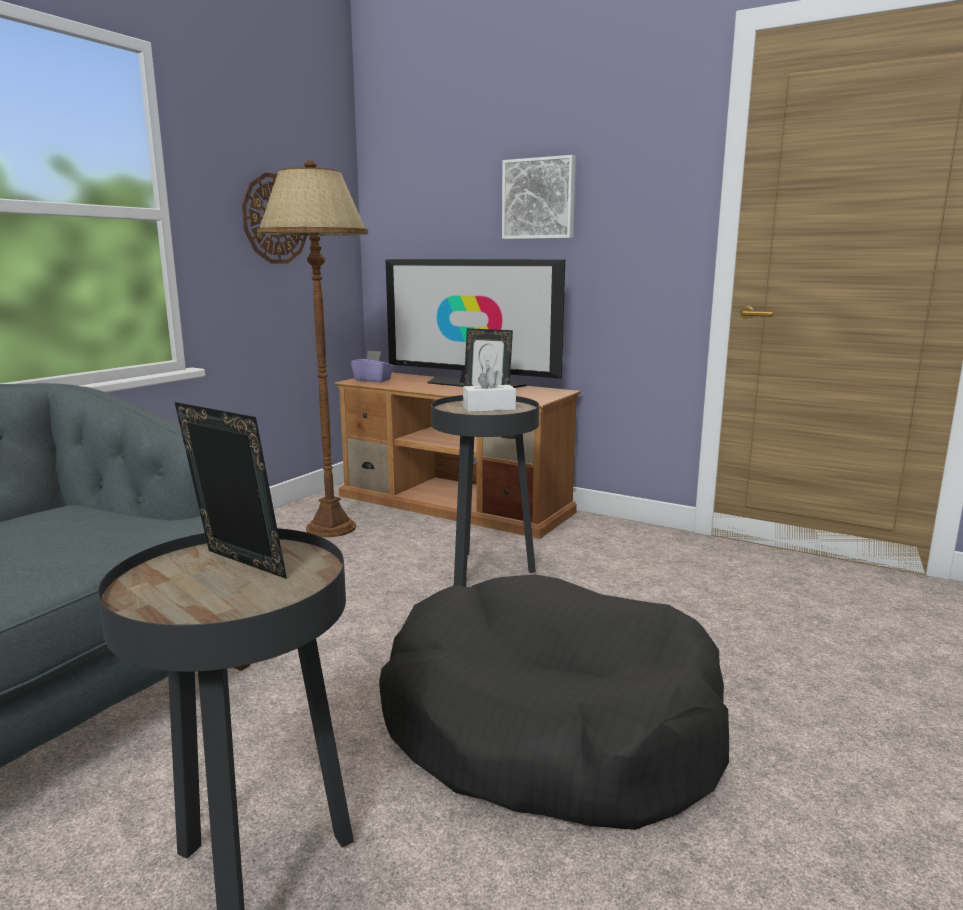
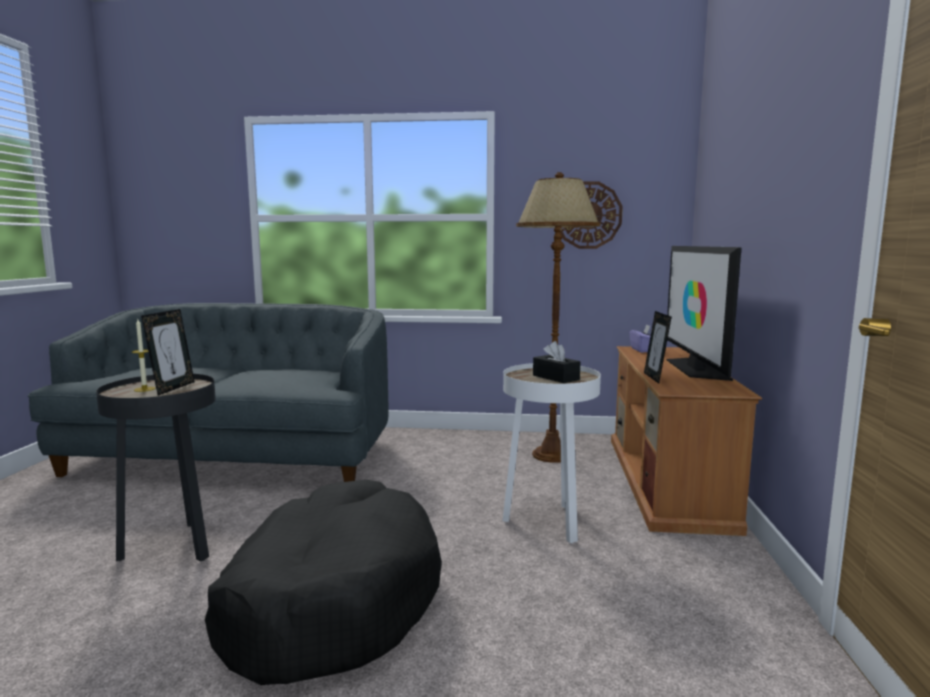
camera: 65 degrees right, 5 degrees down
(203, 591) = (144, 389): none -> candle
(484, 572) = (547, 523): black side table -> white side table
(489, 408) = (555, 377): white tissue box -> black tissue box
(539, 199) = (762, 182): picture -> none

